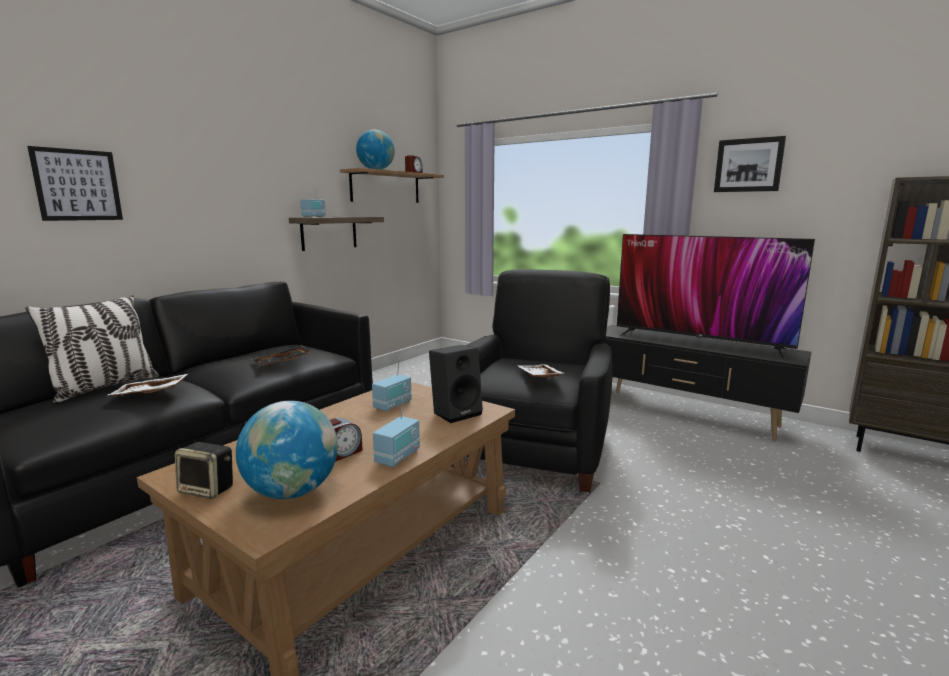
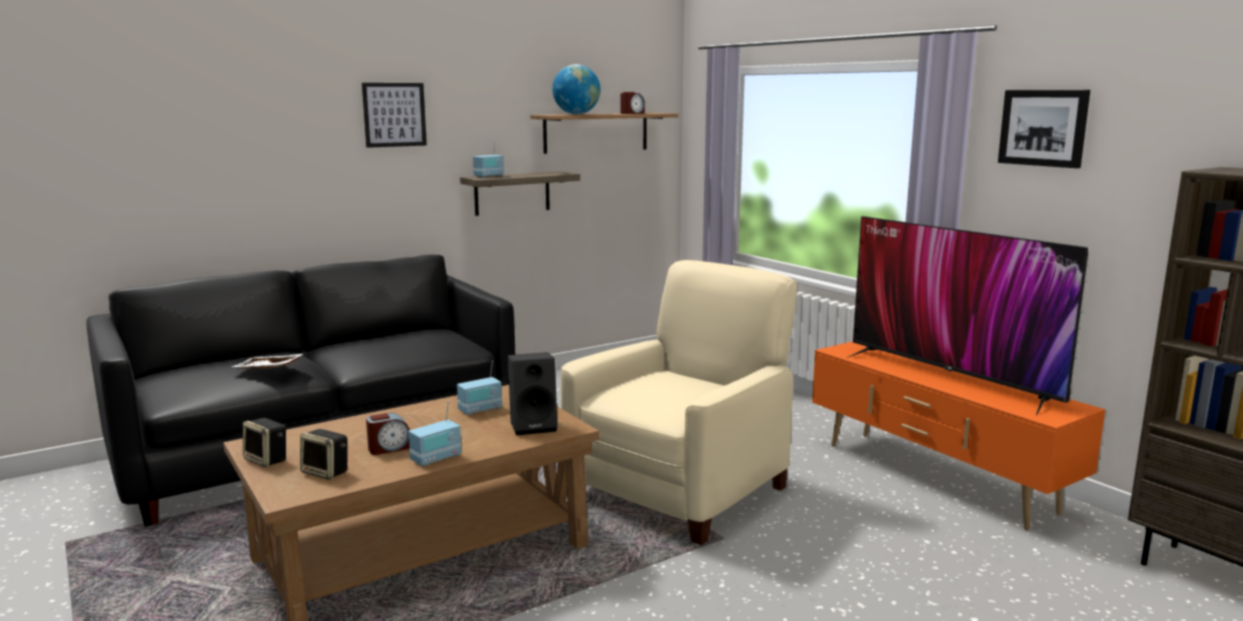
camera: 20 degrees right, 0 degrees up
(77, 185) = (238, 155): picture -> picture (394, 114)
(105, 387) = (238, 359): pillow -> none
(282, 362) = (408, 350): black tray -> none
(292, 492) = (326, 472): globe -> speaker
(533, 450) = (680, 490): black armchair -> beige armchair
(538, 377) = (665, 398): white tray -> none
(687, 414) = (935, 478): black tv stand -> orange tv stand

